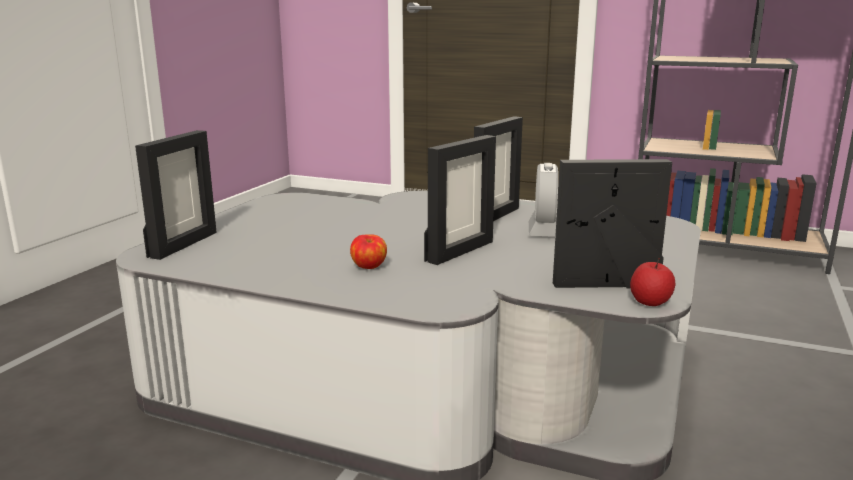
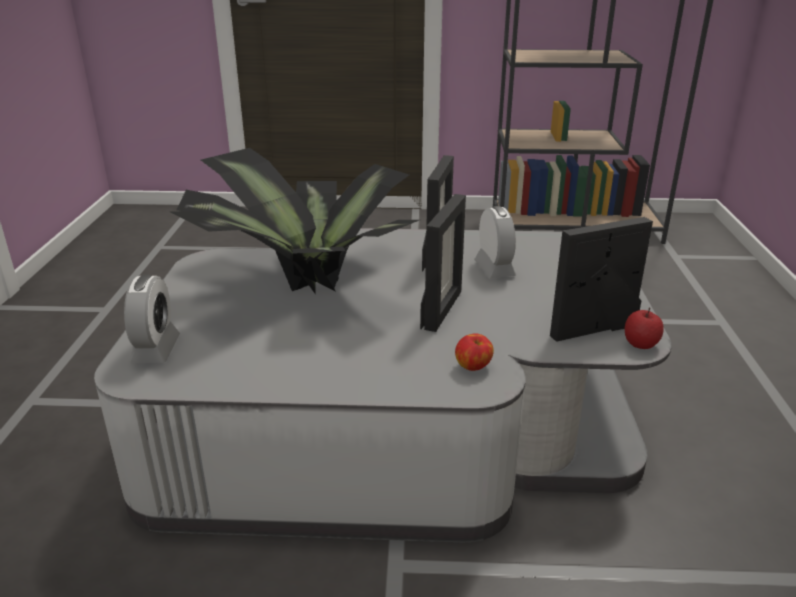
camera: 20 degrees left, 10 degrees up
(183, 244) = (155, 349): picture frame -> alarm clock
(346, 219) = (299, 282): none -> potted plant
(369, 267) = (376, 347): apple -> apple (473, 367)

